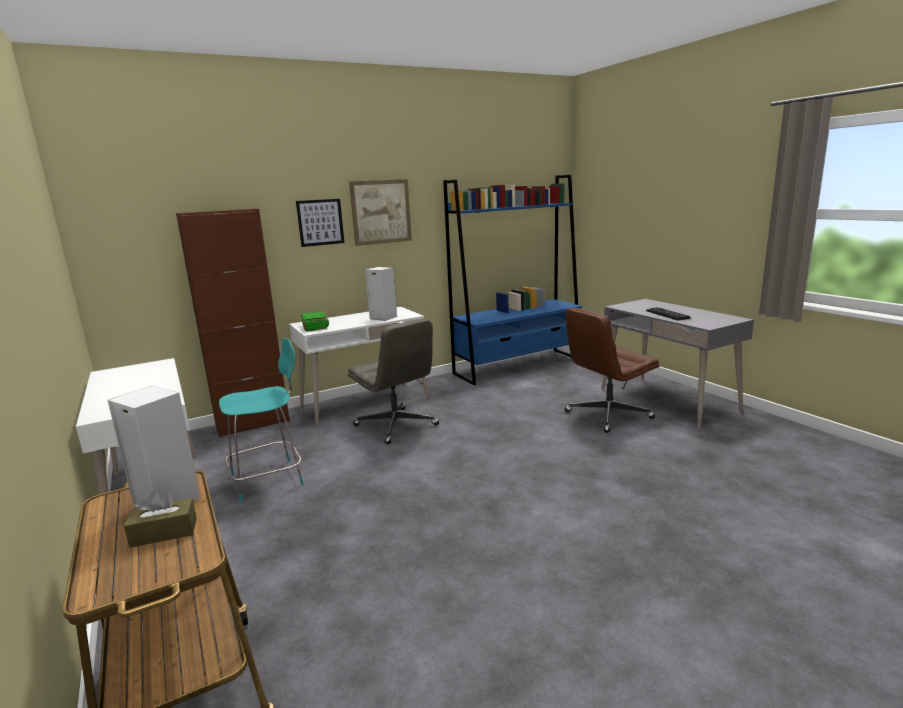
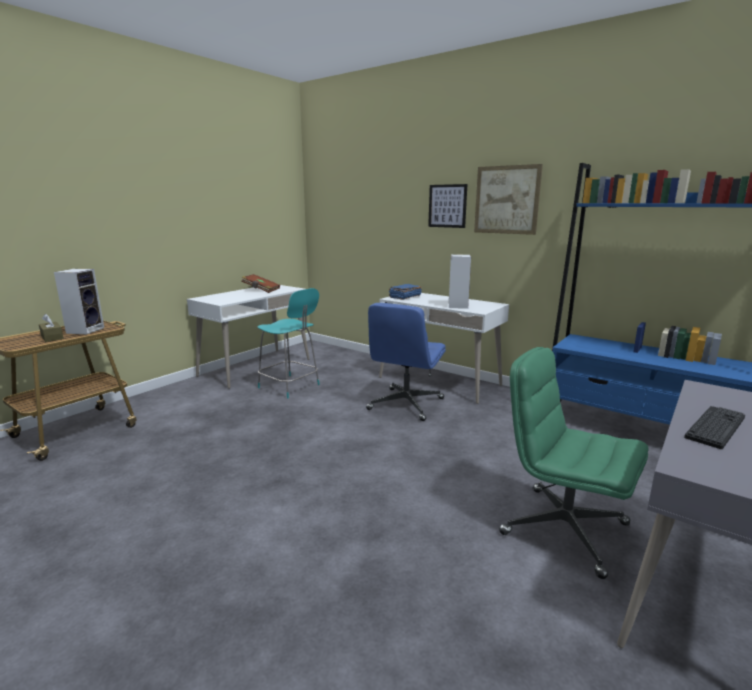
camera: 65 degrees right, 0 degrees up
(126, 379) = (261, 290): none -> brown book
(253, 424) = (366, 359): brown cabinet -> none
(315, 327) = (404, 297): green book -> blue book
(396, 425) = (406, 404): grey office chair -> blue office chair
(607, 415) = (562, 528): brown office chair -> green office chair

